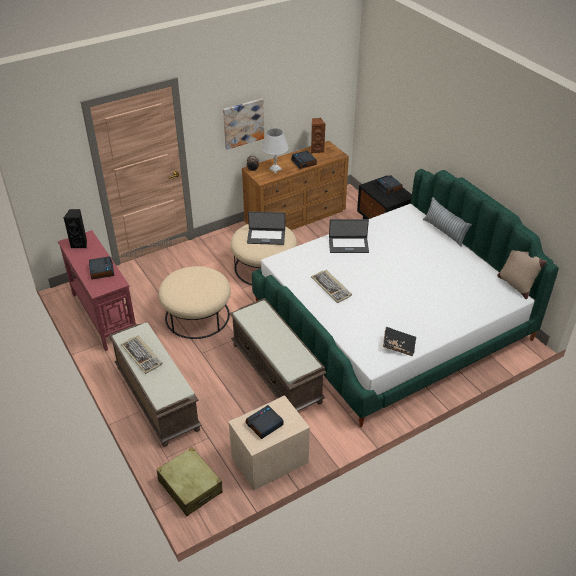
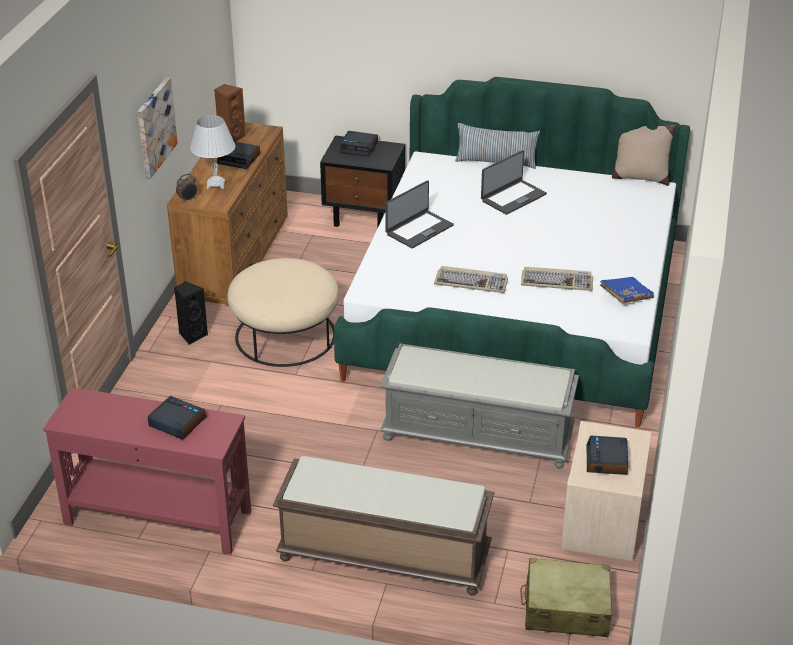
camera: 45 degrees left, 5 degrees down
(80, 244) = (86, 412): black speaker -> black speaker (192, 335)
(142, 355) = (360, 491): keyboard -> keyboard (557, 281)
(197, 315) = (287, 438): beige ottoman -> none
(266, 237) = (287, 280): laptop -> laptop (513, 197)
(277, 373) = (478, 435): brown bench -> grey bench
(398, 345) = (626, 296): black book -> blue book

